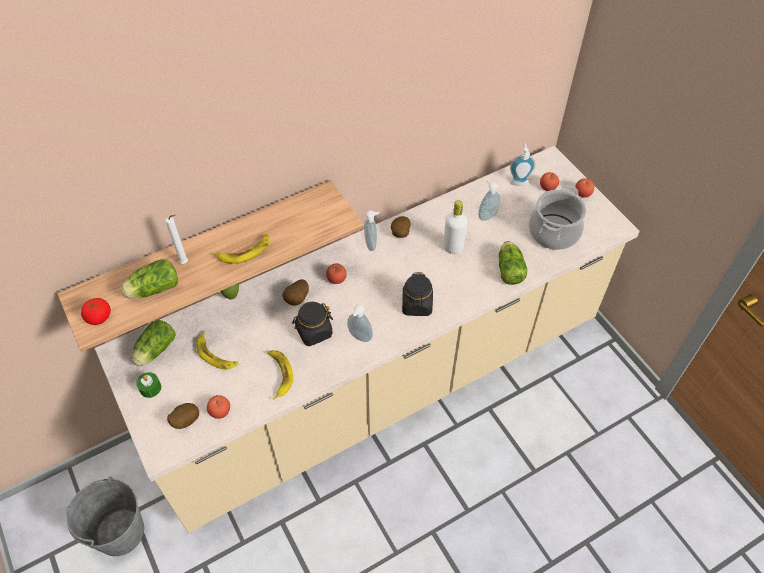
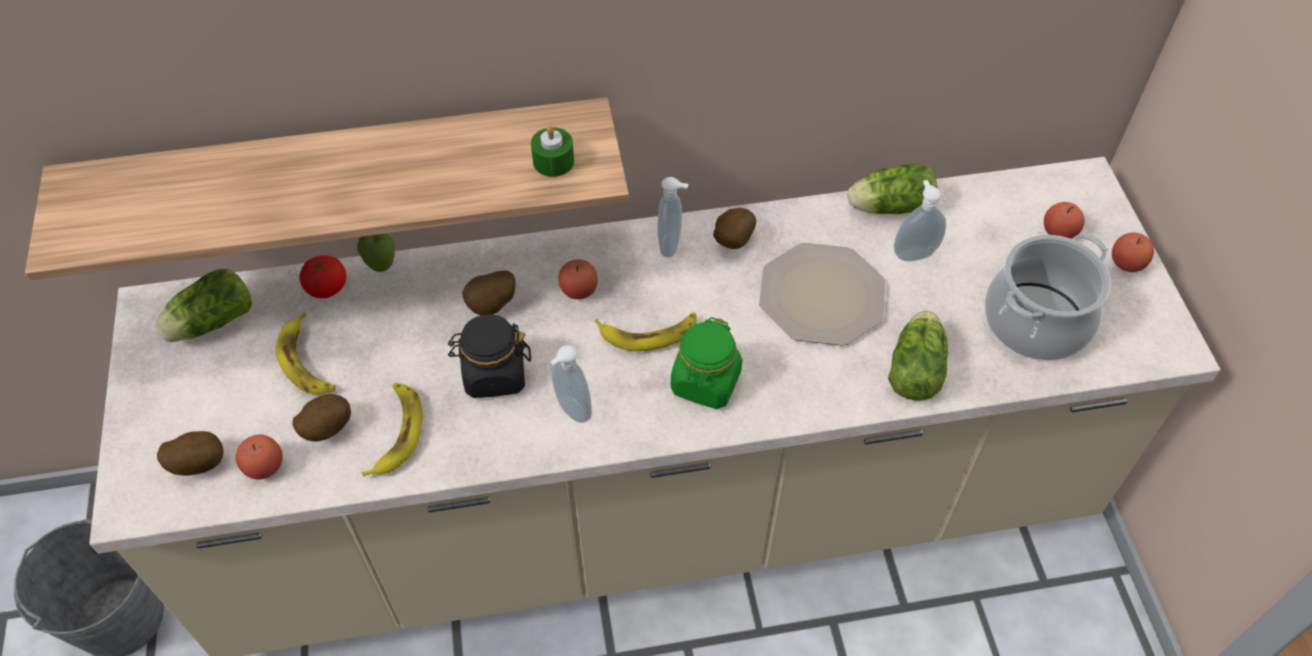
camera: 20 degrees right, 0 degrees up
(99, 317) = (85, 228): tomato -> tomato (327, 288)
(150, 388) = (171, 386): green candle -> green candle (553, 161)
(152, 289) = (197, 206): lettuce -> lettuce (887, 207)
(185, 263) = (277, 175): white candle -> none
(242, 383) = (326, 428): none -> potato
(245, 251) = (389, 183): banana -> banana (648, 333)
(417, 305) = (705, 382): black jar -> green jar
(453, 247) = (822, 294): white bottle -> plate
(518, 181) = (1004, 204): soap dispenser -> none

